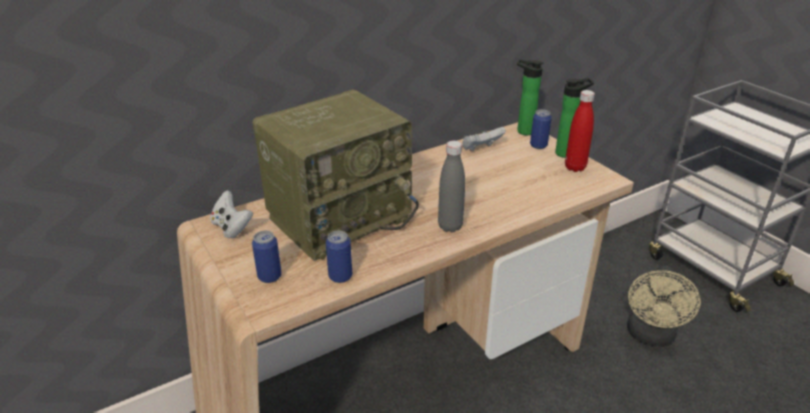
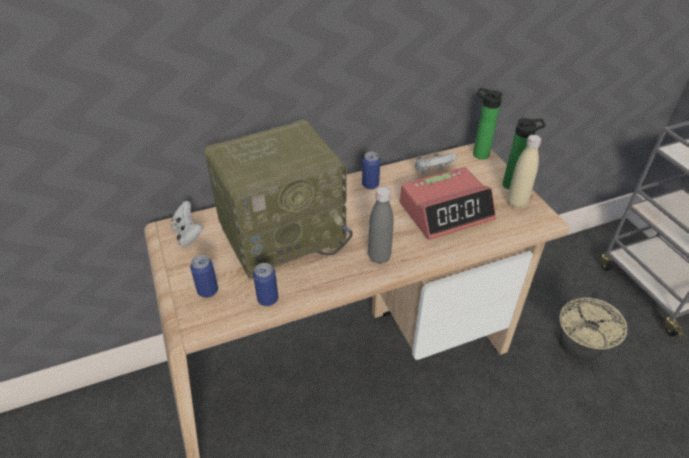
camera: 10 degrees right, 10 degrees up
(507, 181) = (446, 211): none -> alarm clock
(538, 145) = (488, 173): can -> can (370, 185)
(575, 167) = (516, 203): red bottle -> beige bottle

